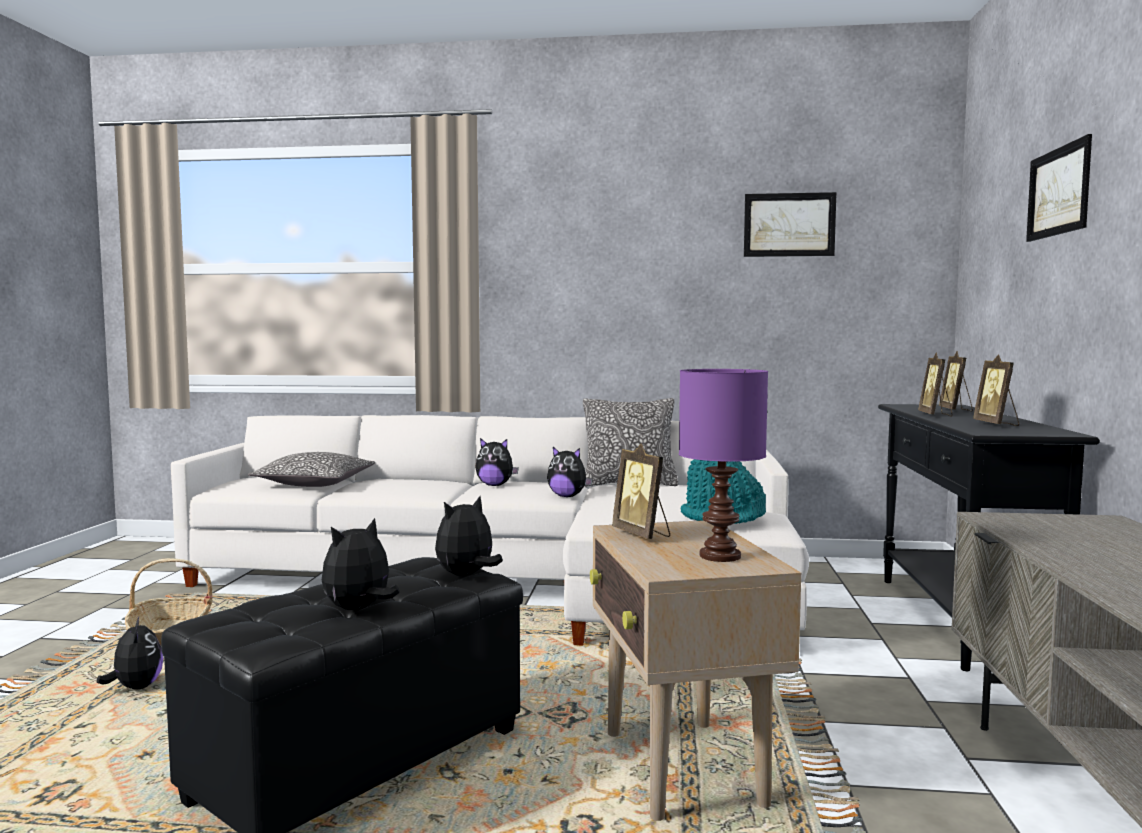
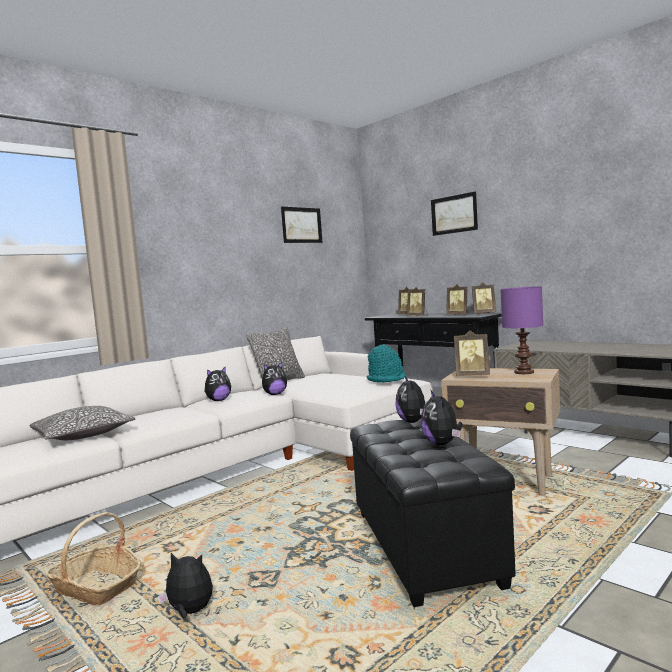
camera: 50 degrees left, 0 degrees up
(1048, 430) = (483, 313): none -> picture frame

